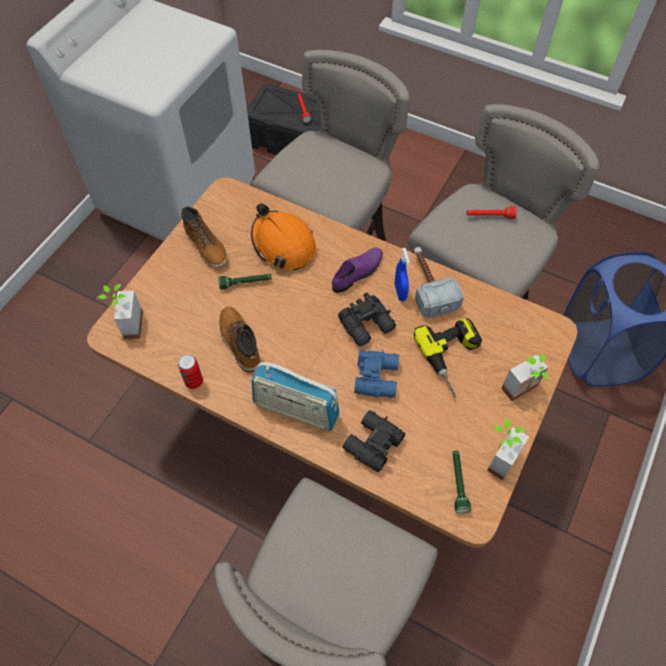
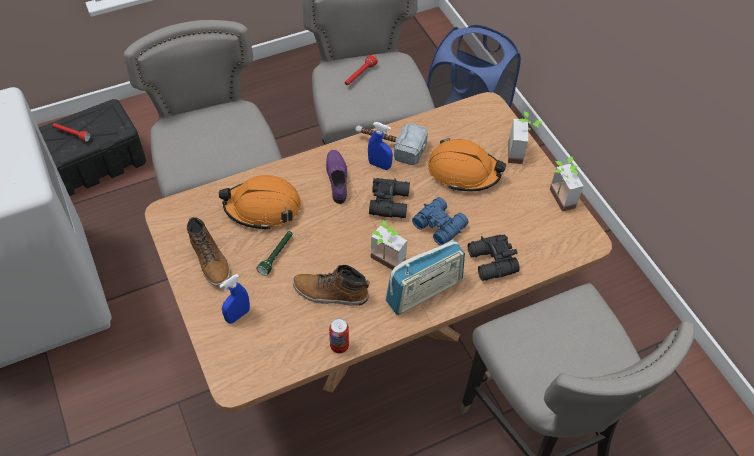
camera: 55 degrees left, 5 degrees down
(126, 325) = (236, 365): potted plant -> potted plant (384, 264)
(171, 296) = (238, 315): none -> blue spray bottle
(207, 246) = (210, 260): boot -> boot turned 60 degrees clockwise
(454, 359) = (463, 171): power drill -> orange hard hat
(458, 483) = (559, 233): green flashlight -> none

